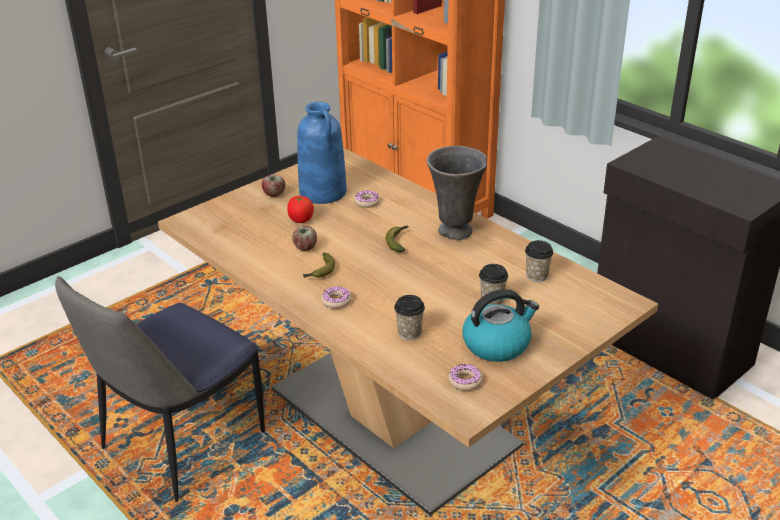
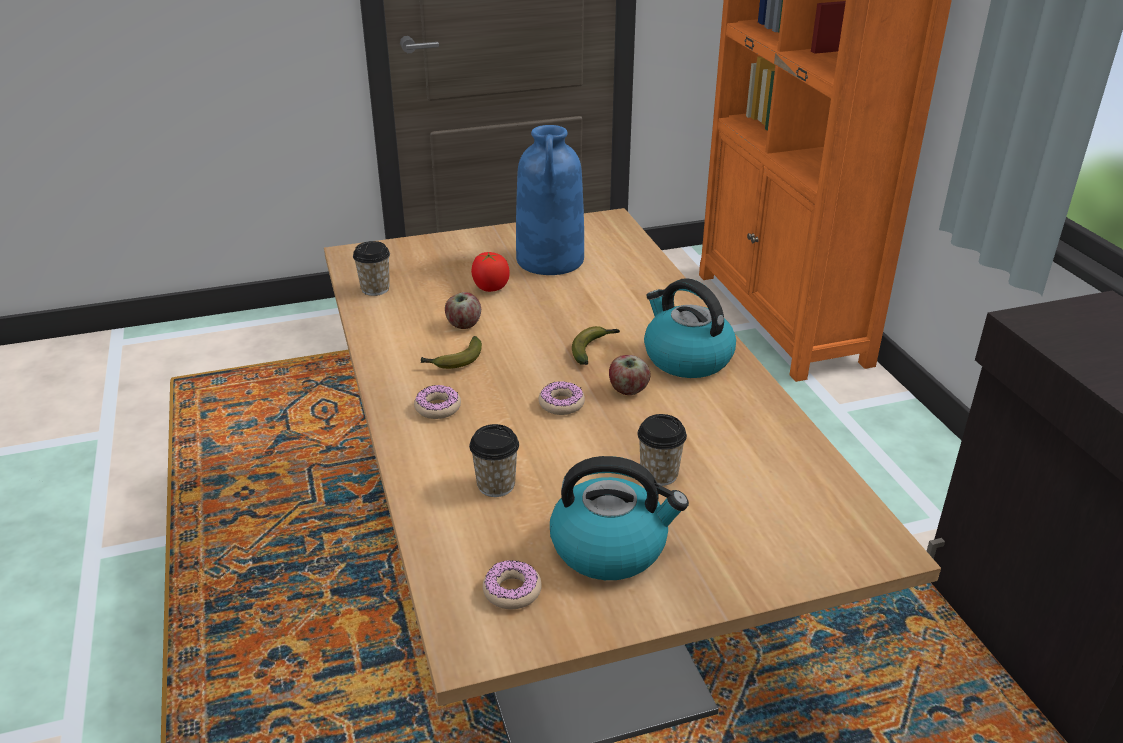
camera: 25 degrees right, 0 degrees up
(180, 444) = (287, 543): chair -> none
(274, 194) = (487, 248): apple -> apple (628, 390)
(367, 202) = (596, 286): donut -> donut (561, 404)
(455, 232) = (686, 358): grey vase -> kettle
(537, 276) = (760, 457): cup -> cup (375, 289)

